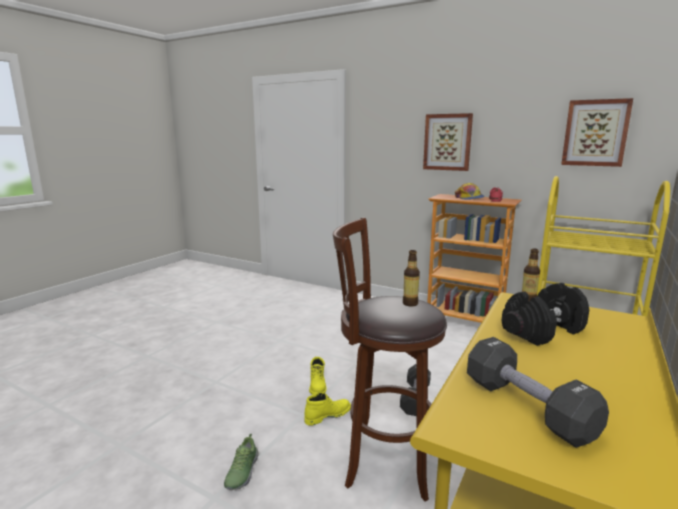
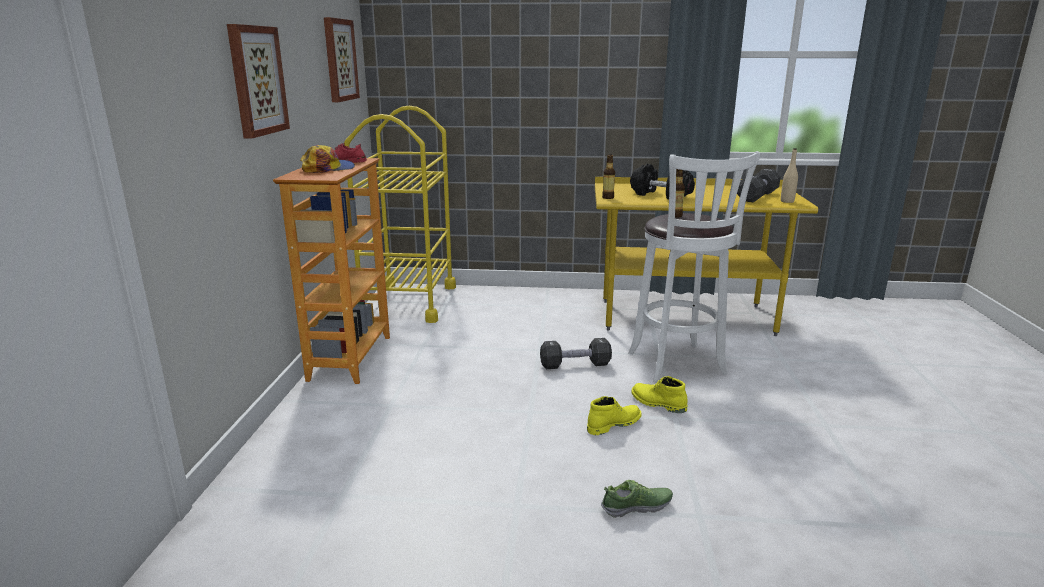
camera: 115 degrees left, 5 degrees up
(241, 472) = (786, 423): shoe -> shoe (637, 507)
(383, 460) = (678, 365): brown stool -> white stool
(472, 421) = (787, 201): none -> beige bottle

